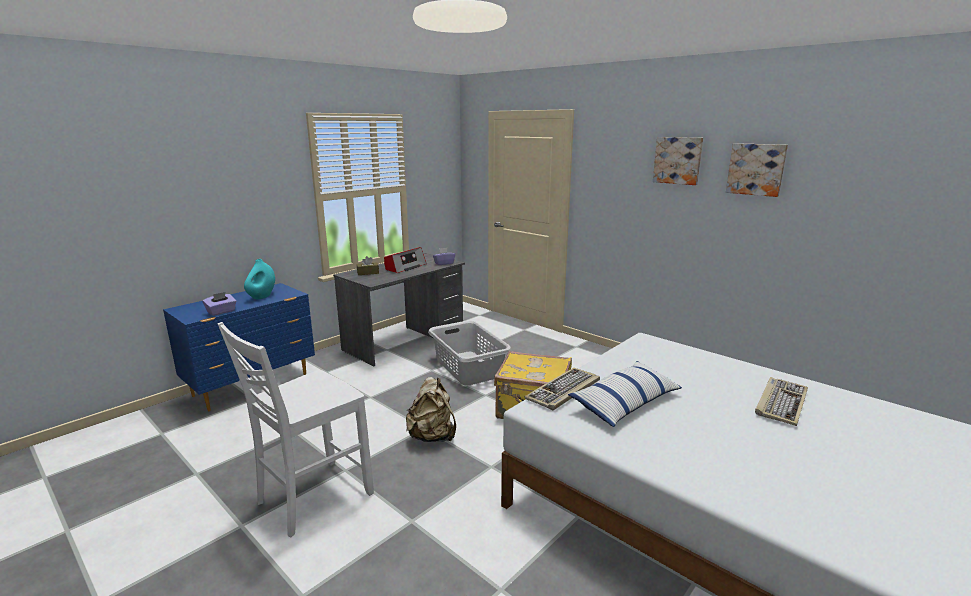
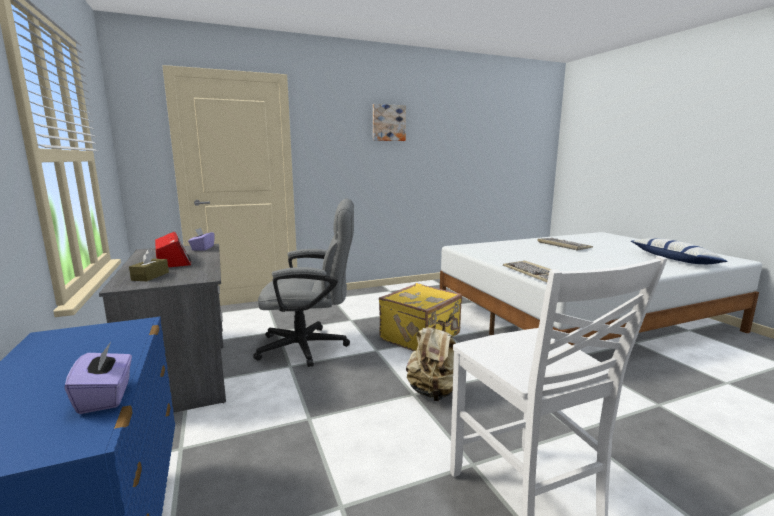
camera: 65 degrees left, 5 degrees down
(262, 297) = (89, 351): turquoise vase -> none
(468, 368) = (311, 346): grey laundry basket -> grey office chair
(625, 403) = (558, 266): pillow -> pillow (674, 259)
(756, 169) = (438, 128): picture -> none

